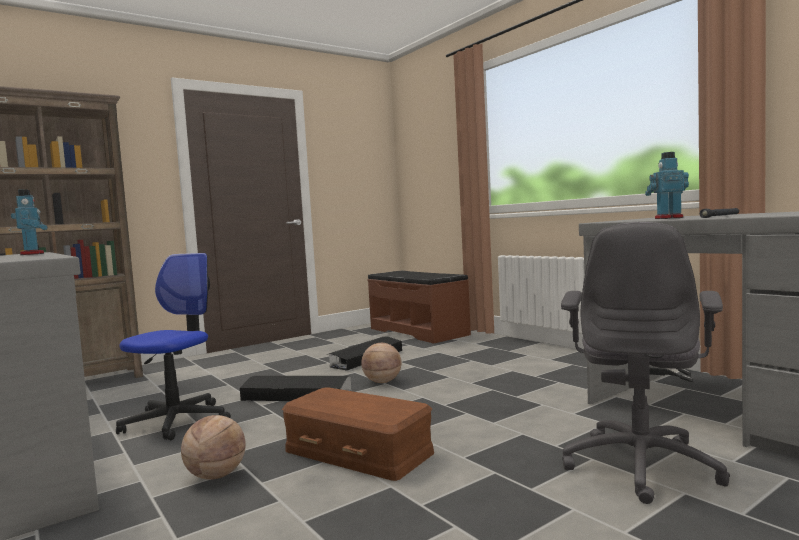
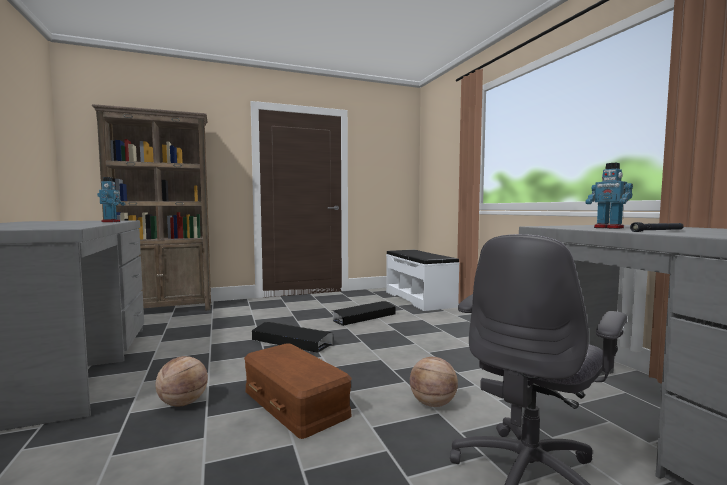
camera: 15 degrees right, 0 degrees up
(176, 421) = (199, 350): office chair -> none
(382, 382) = (360, 340): basketball -> basketball (432, 403)
(419, 331) = (419, 299): brown bench -> white bench
(668, 218) = (608, 228): toy robot -> toy robot turned 150 degrees counterclockwise

